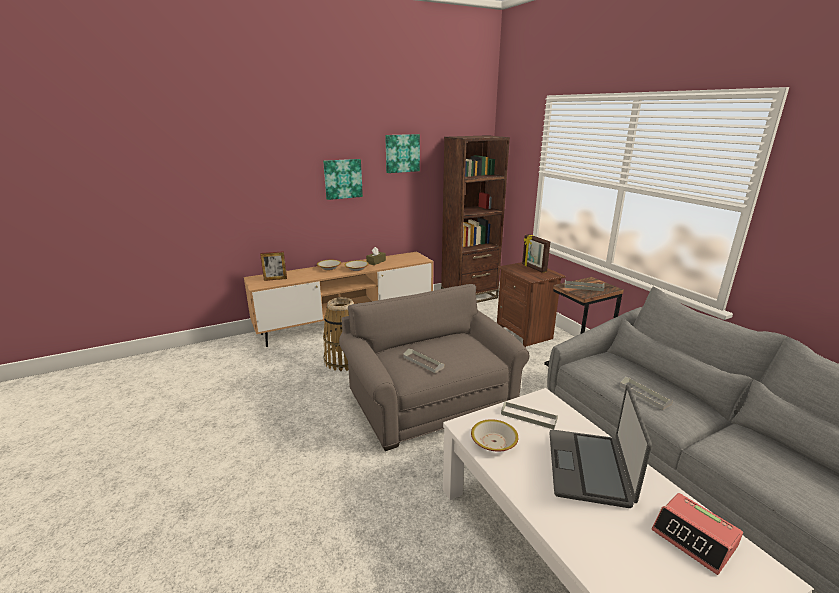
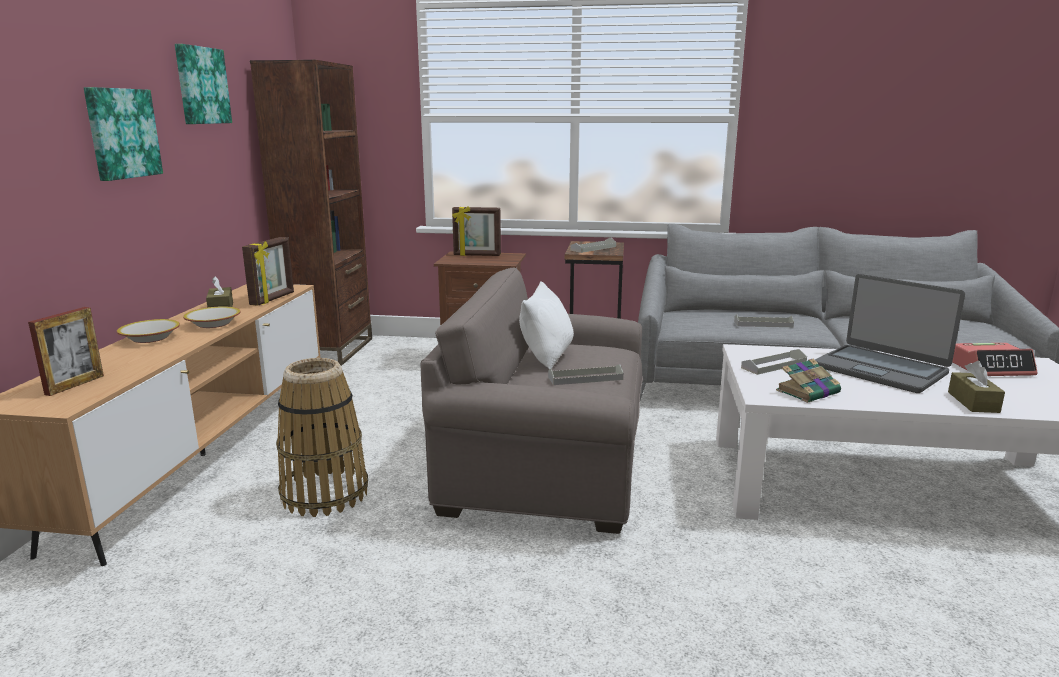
camera: 55 degrees left, 5 degrees down
(401, 263) = (273, 299): none -> picture frame
(441, 342) = (546, 356): none -> white pillow
(494, 442) = (808, 391): bowl -> book
(574, 531) = (973, 402): none -> brown tissue box

